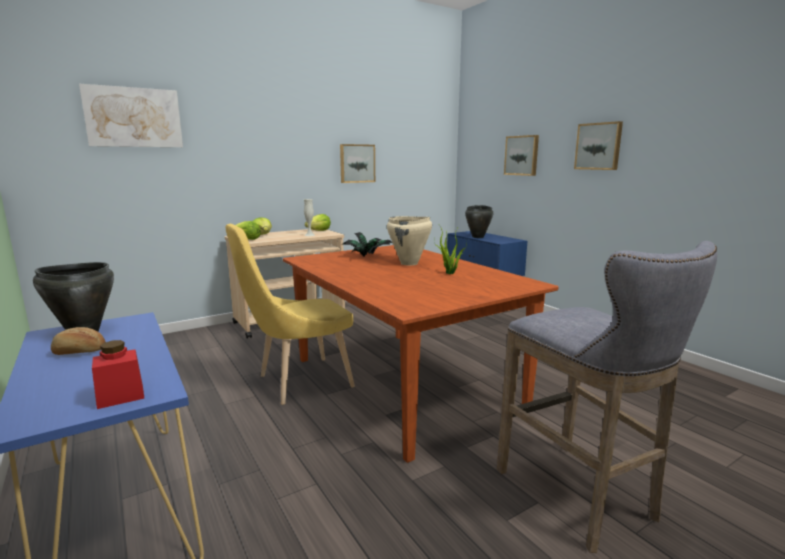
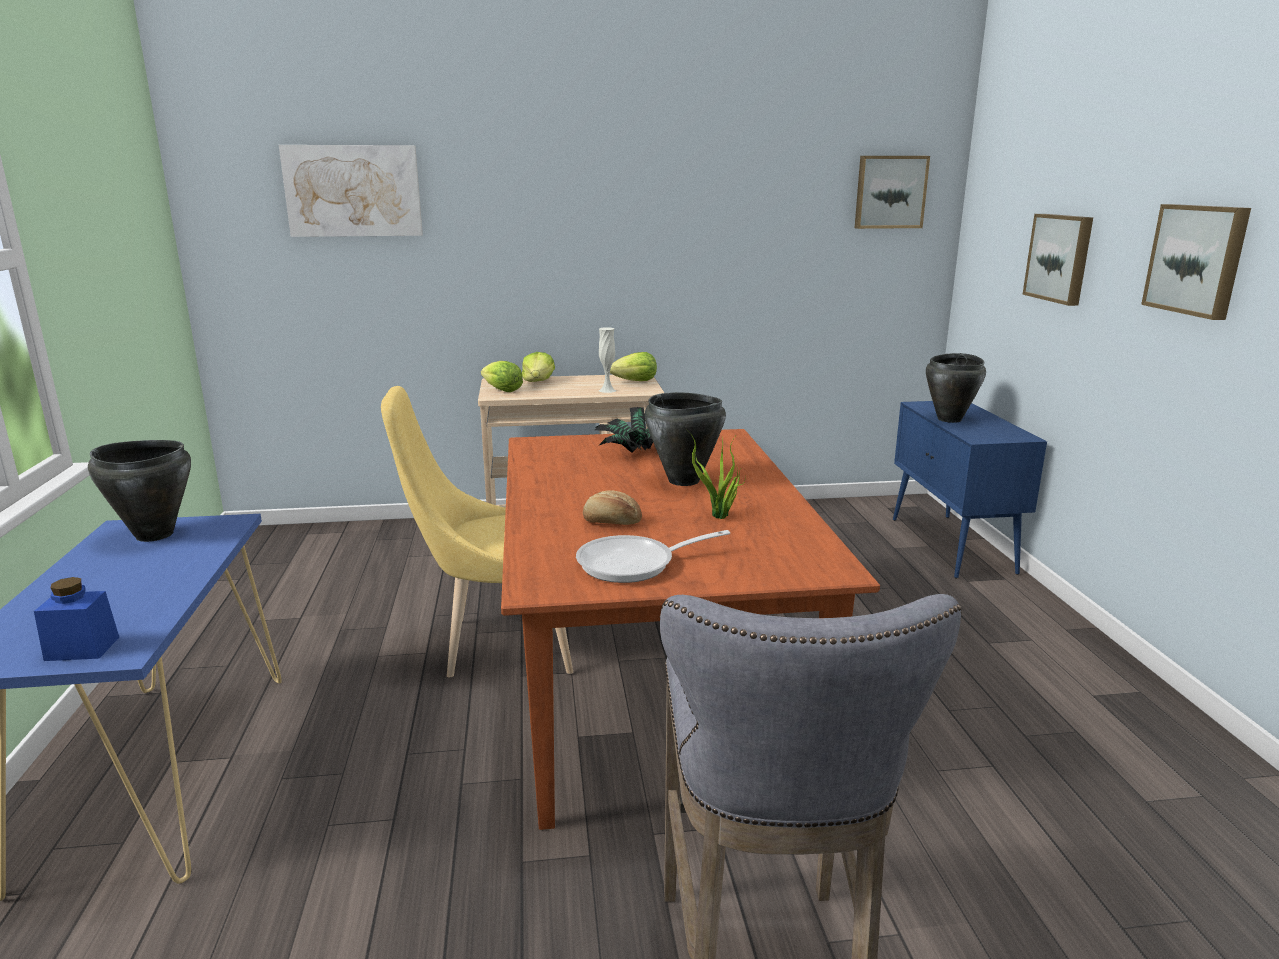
camera: 25 degrees right, 5 degrees up
(79, 352) = (117, 567): bread -> bread (611, 522)
(121, 396) = (82, 648): red jar -> blue jar
(357, 163) = (728, 258): picture -> picture (890, 192)
(409, 263) = (684, 481): beige cooking pot -> black cooking pot
(441, 294) = (634, 564): none -> frying pan

